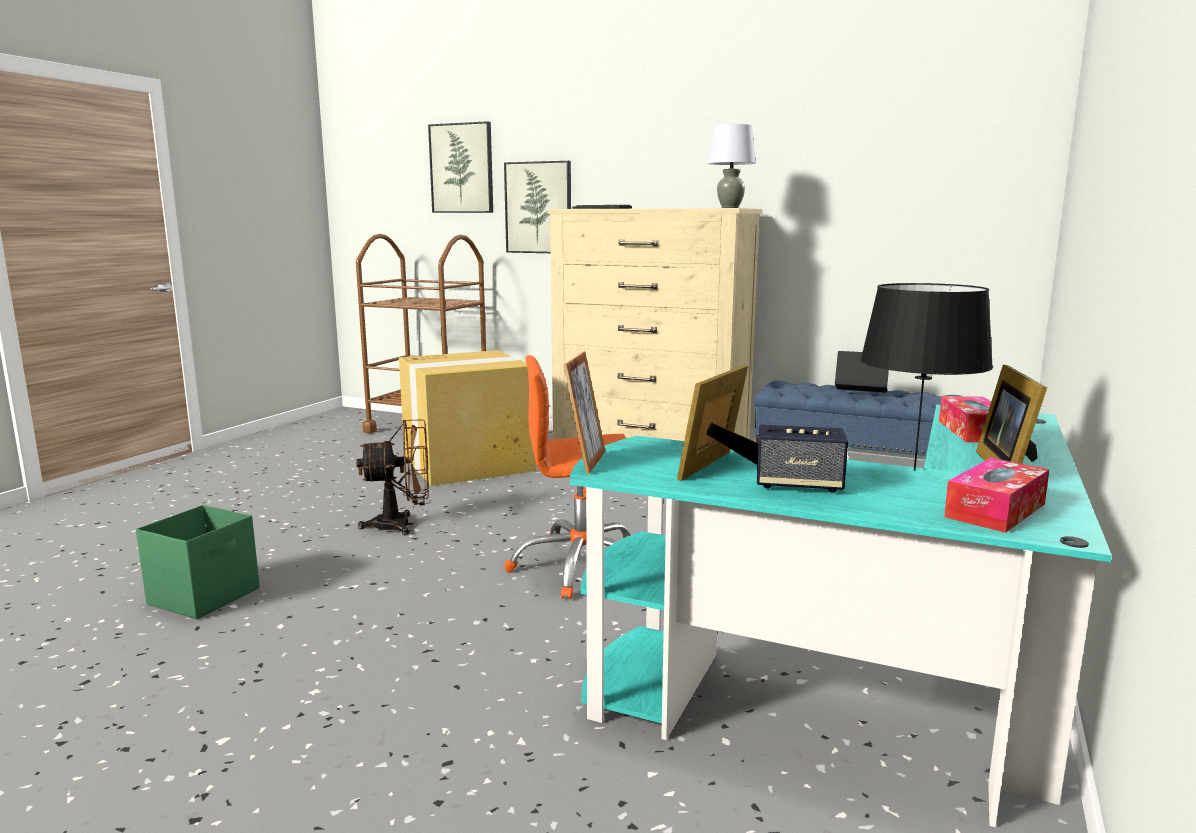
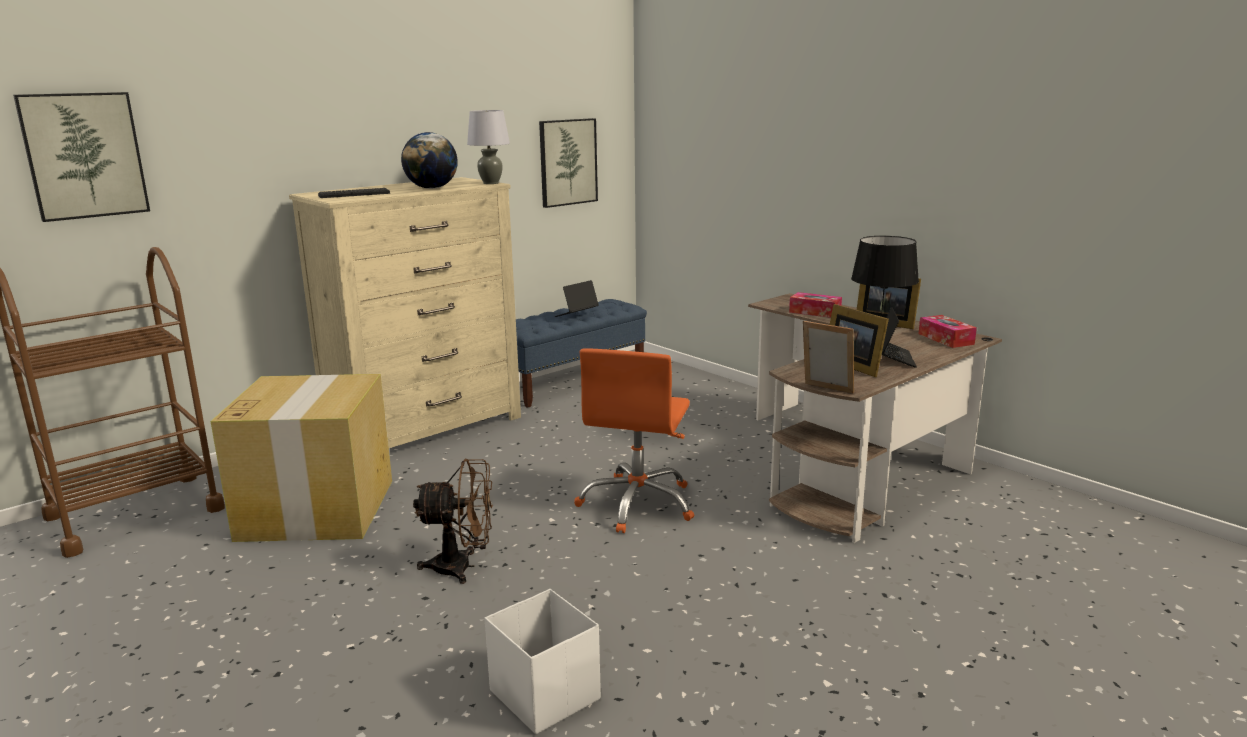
camera: 65 degrees left, 5 degrees up
(206, 596) = (544, 694): green storage box -> white storage box
(402, 525) = (462, 567): brown fan -> brown fan turned 75 degrees clockwise
(539, 207) = (217, 197): picture -> picture (567, 162)
(667, 208) = (432, 188): none -> globe
(798, 485) = (894, 358): speaker -> laptop
(867, 690) = (856, 464): turquoise desk -> brown desk

